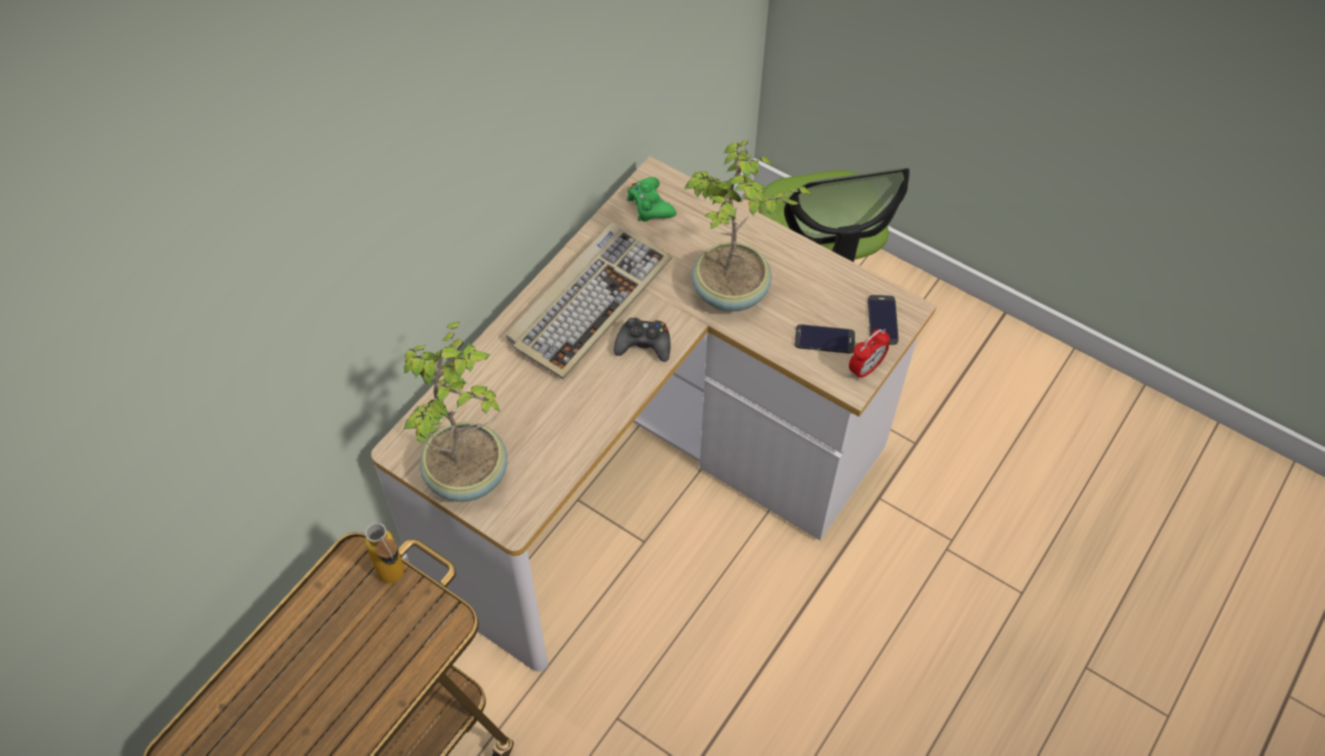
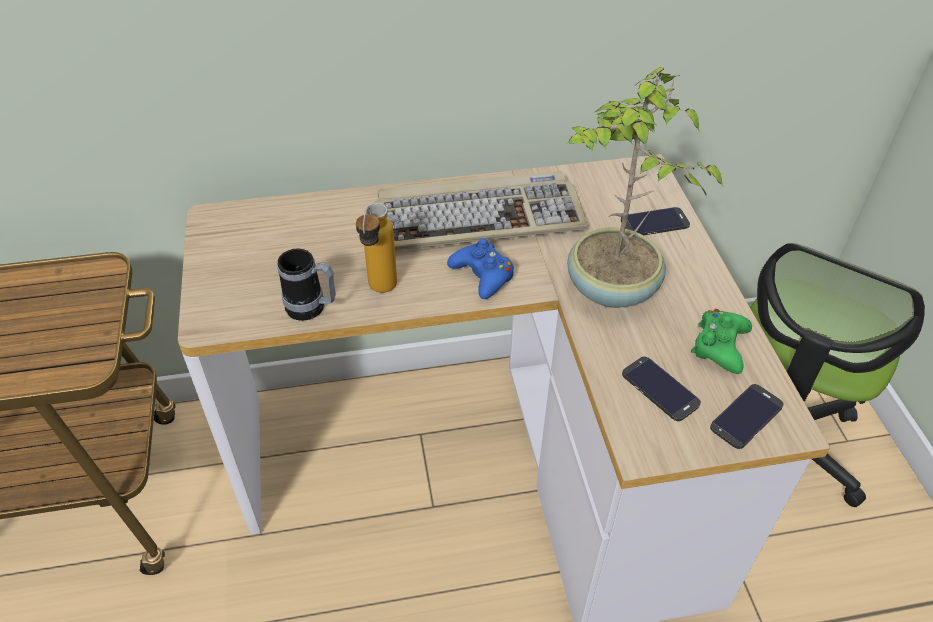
camera: 45 degrees right, 10 degrees down
(396, 580) = (99, 307): bottle -> bottle (379, 292)
(469, 474) = (229, 267): potted plant -> none
(567, 456) = (312, 309): none -> mug
(644, 344) = (483, 275): black game controller -> blue game controller
(650, 205) = (617, 185): green game controller -> green game controller (719, 346)
(704, 220) = (655, 223): none -> phone
(865, 369) = (674, 446): alarm clock -> none

